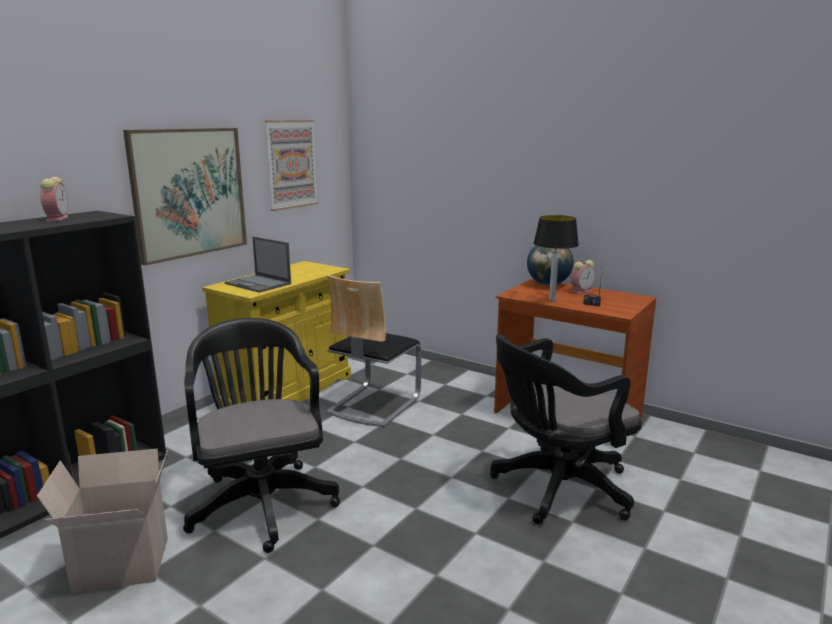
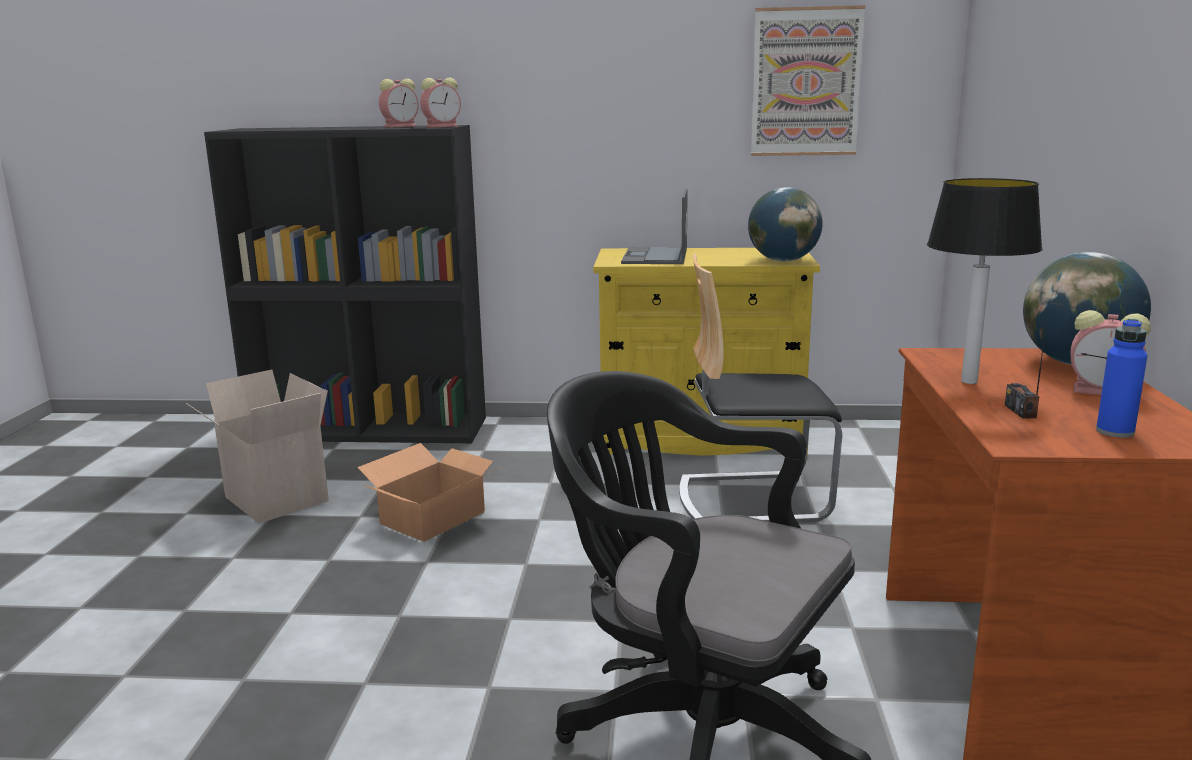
camera: 60 degrees right, 0 degrees up
(105, 215) = (442, 126): none -> alarm clock
(189, 193) = (603, 114): picture -> none
(261, 501) = (434, 518): black office chair -> cardboard box
(326, 270) = (782, 260): none -> globe
(621, 302) = (1115, 432): none -> blue bottle

